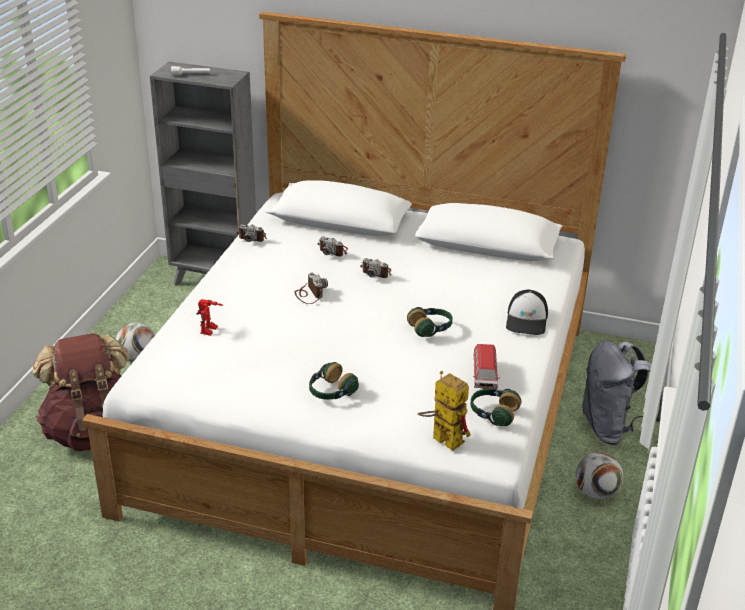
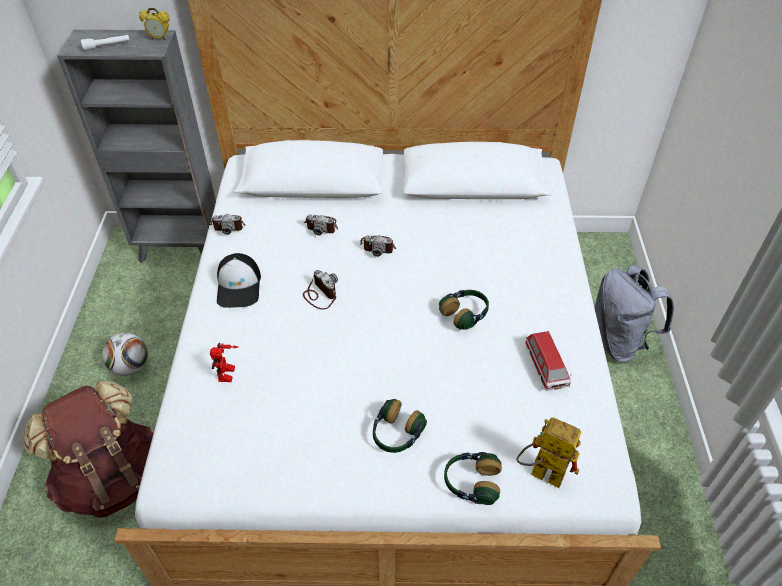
camera: 15 degrees left, 15 degrees up
(234, 75) = (159, 38): none -> alarm clock
(493, 413) = (576, 420): headphones -> headphones (471, 483)
(527, 320) = (554, 278): cap -> cap (239, 286)
(596, 493) = (632, 422): football -> none

